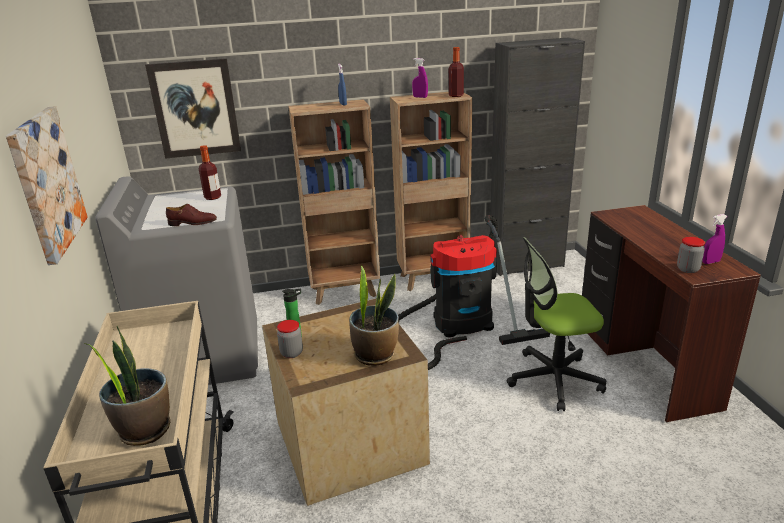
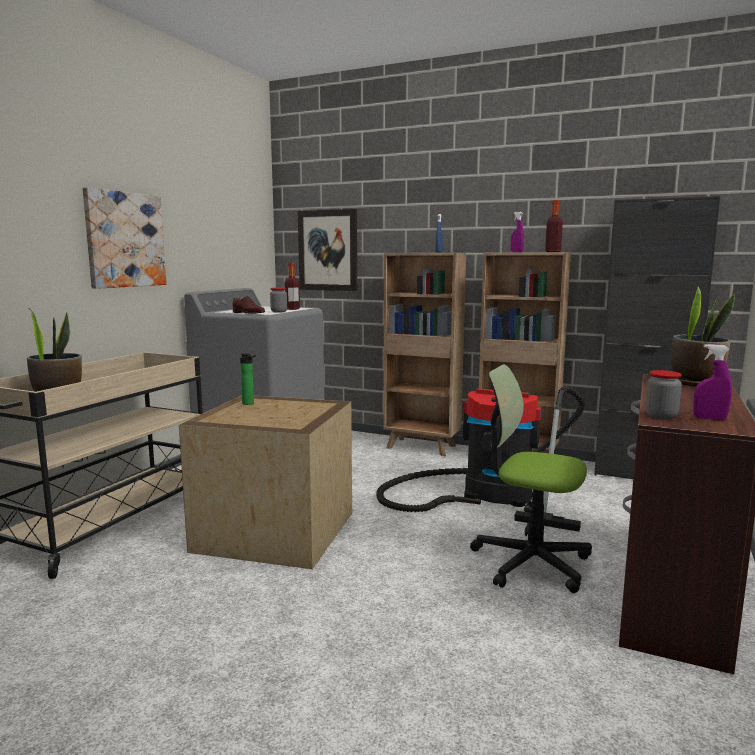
camera: 35 degrees right, 15 degrees down
(291, 353) = (228, 408): jar -> jar (279, 311)
(375, 355) = (278, 422): potted plant -> potted plant (695, 383)

